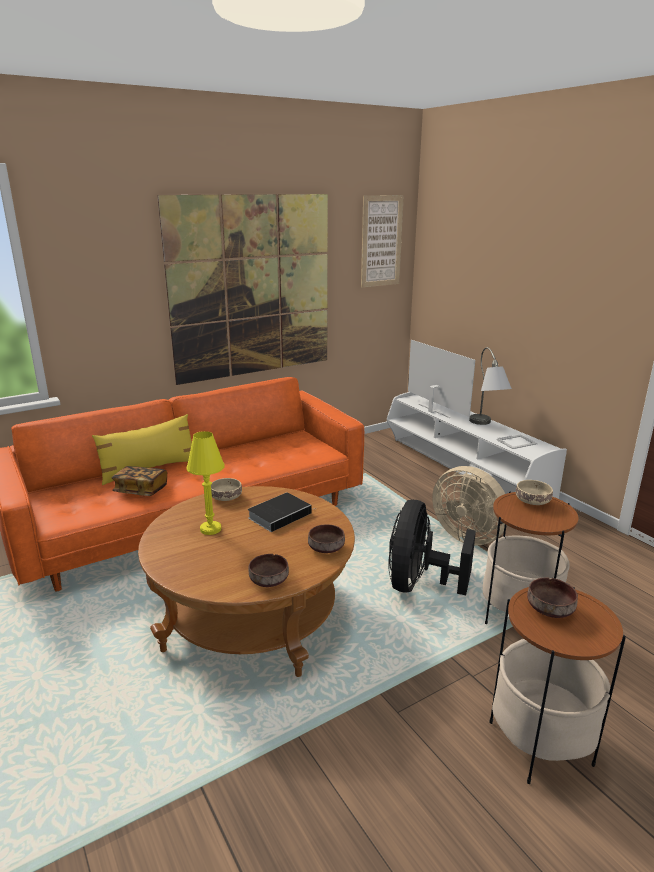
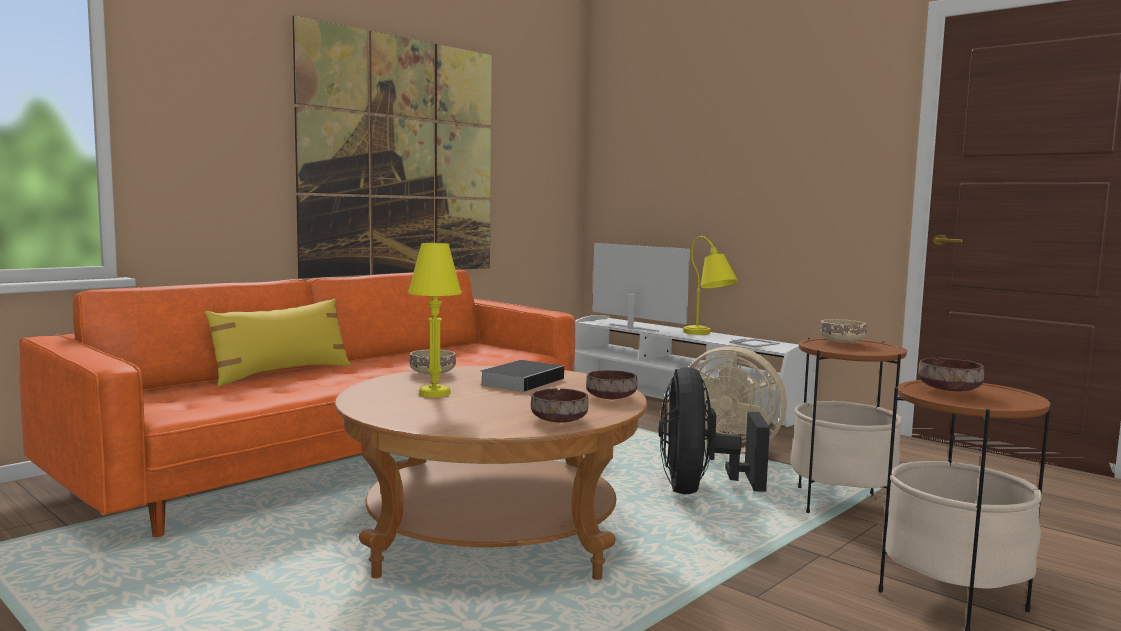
camera: 15 degrees left, 15 degrees down
(141, 490) = (286, 386): book -> none
(381, 241) = (550, 124): picture -> none
(486, 426) = (708, 335): grey table lamp -> yellow table lamp

